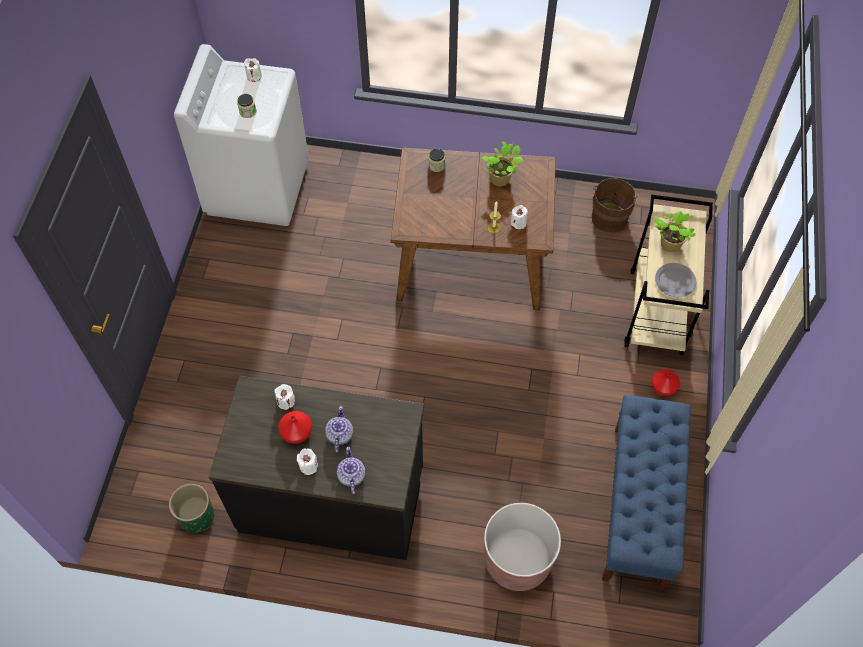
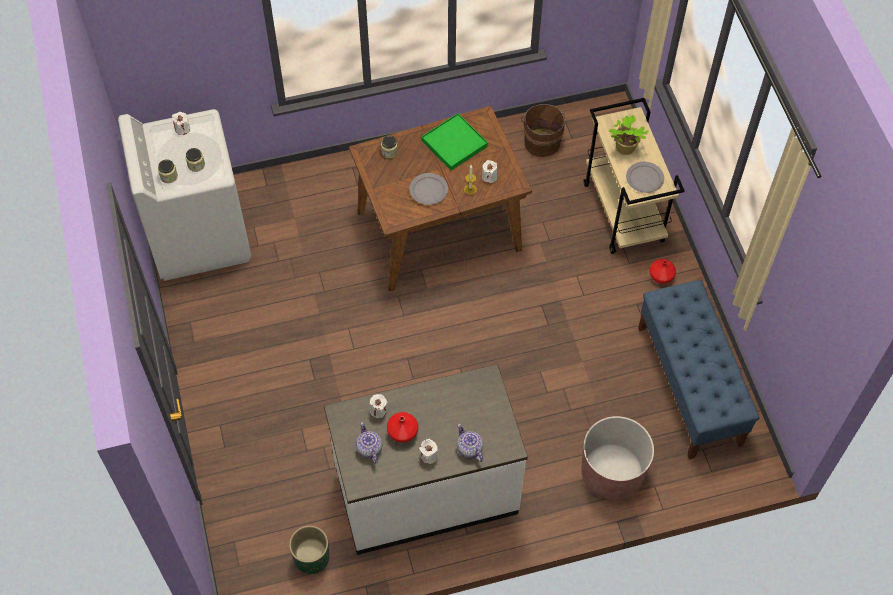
camera: 25 degrees left, 0 degrees up
(218, 113) = (169, 176): none -> jar
(332, 499) = (426, 490): black counter -> white counter
(339, 435) = (440, 419): teapot -> teapot (369, 449)
(453, 214) = (428, 190): none -> grey plate
(501, 179) = (454, 143): potted plant -> green tray

